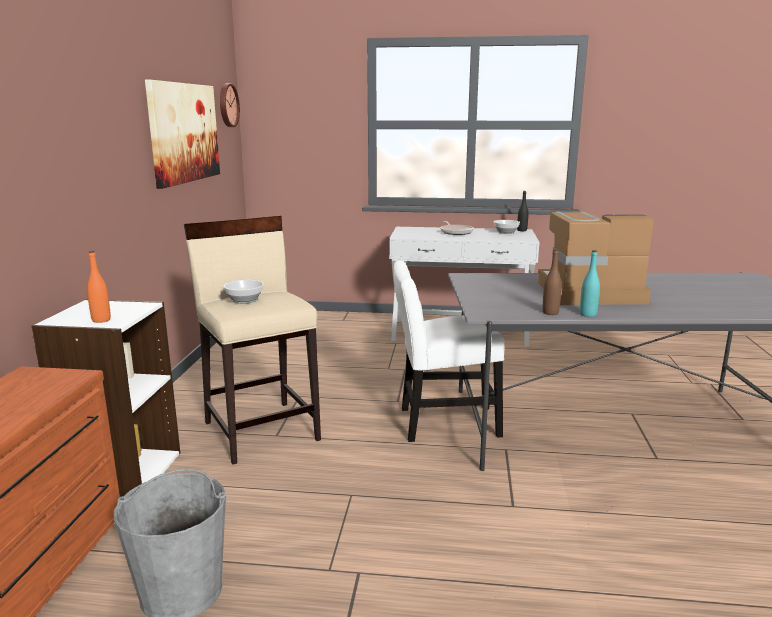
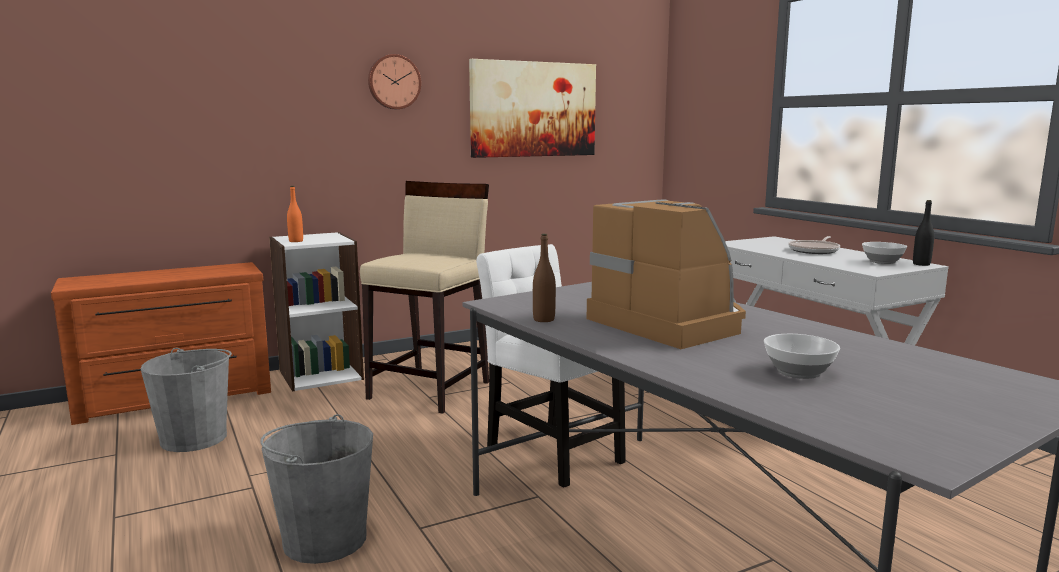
camera: 55 degrees right, 5 degrees down
(227, 105) = (634, 85): wall clock -> wall clock (393, 82)
(245, 300) = (415, 255): bowl -> bowl (800, 372)
(496, 553) = (324, 539): none -> grey bucket
(588, 314) = (567, 332): turquoise bottle -> none

